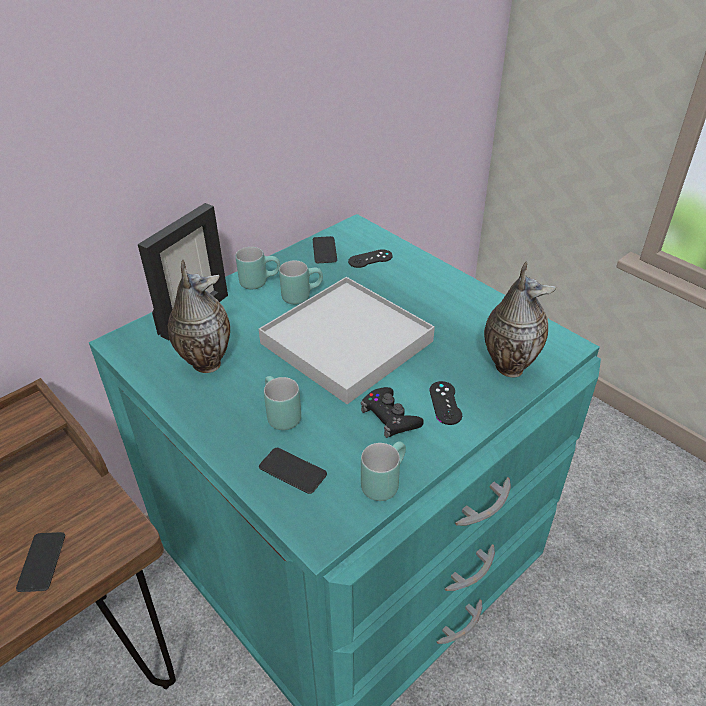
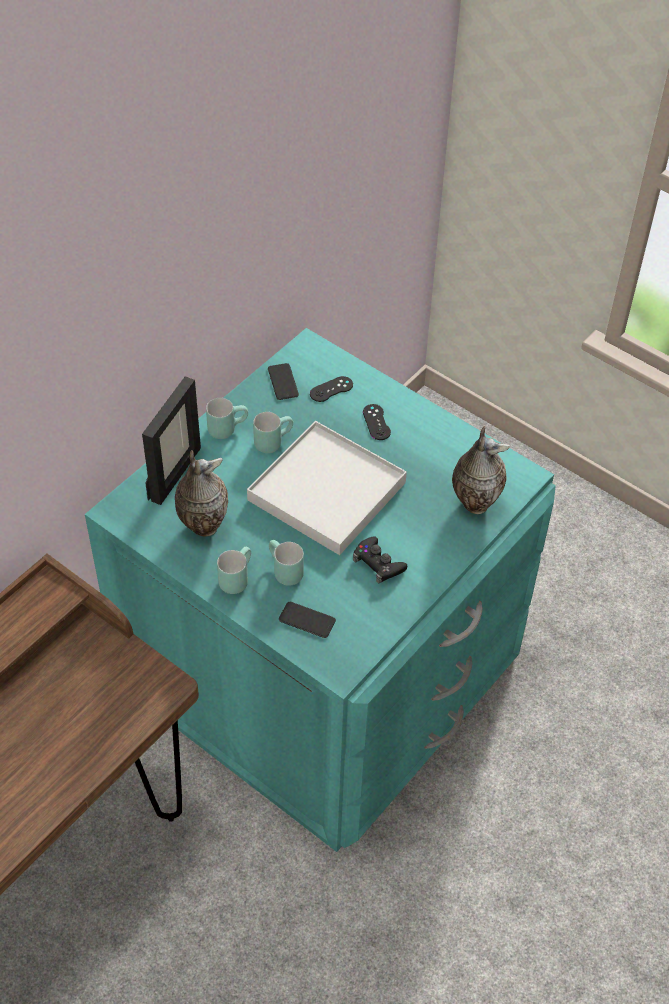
camera: 10 degrees left, 10 degrees up
(42, 562) = (108, 715): phone -> none
(382, 481) = (381, 620): turquoise mug -> turquoise mug (235, 577)
(445, 403) = (423, 545): black game controller -> black game controller (376, 422)

